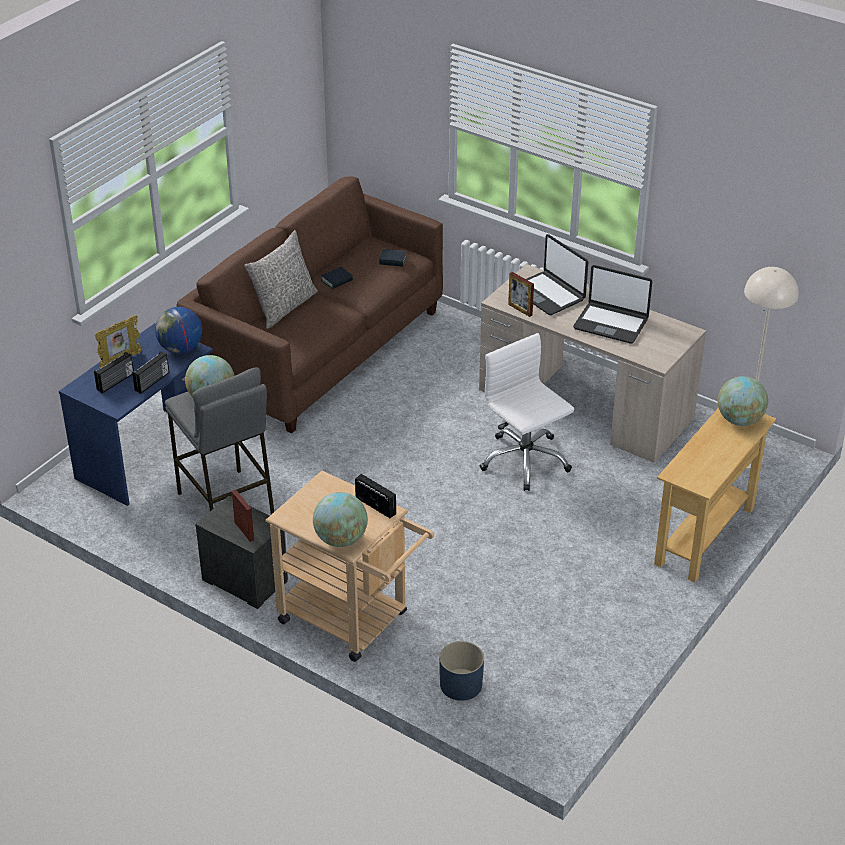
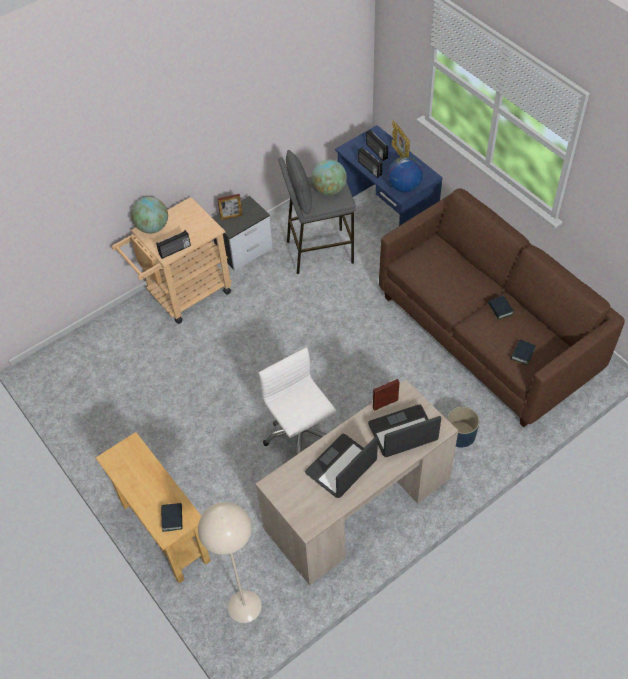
camera: 110 degrees right, 15 degrees up
(284, 307) = (469, 269): grey pillow -> none
(460, 685) = (103, 337): blue planter -> blue planter (460, 434)
(524, 461) = (300, 435): white office chair -> white office chair turned 105 degrees counterclockwise
(739, 420) = (172, 518): globe -> book

